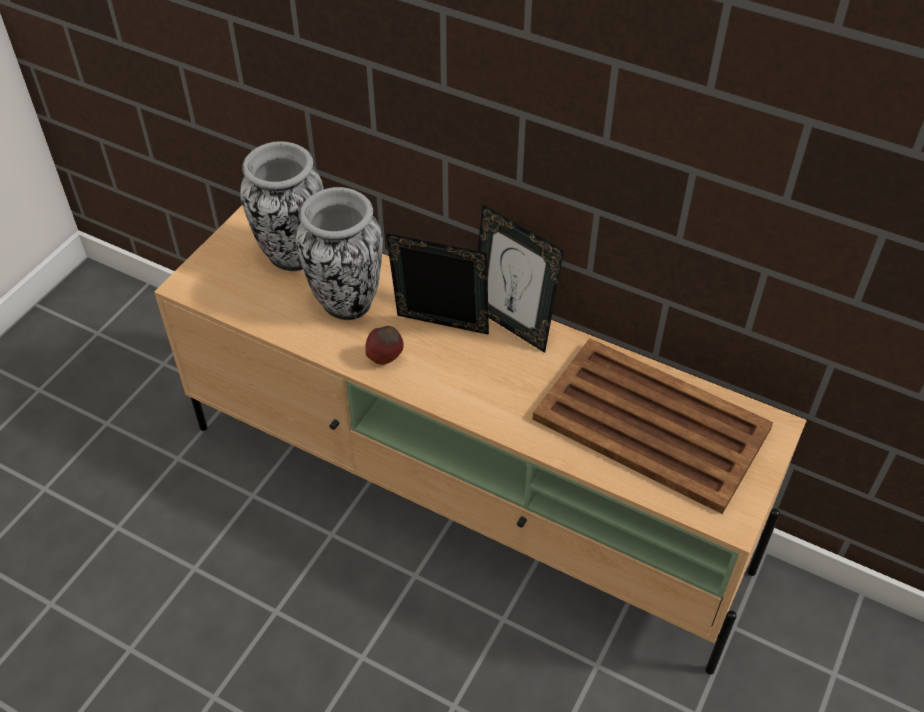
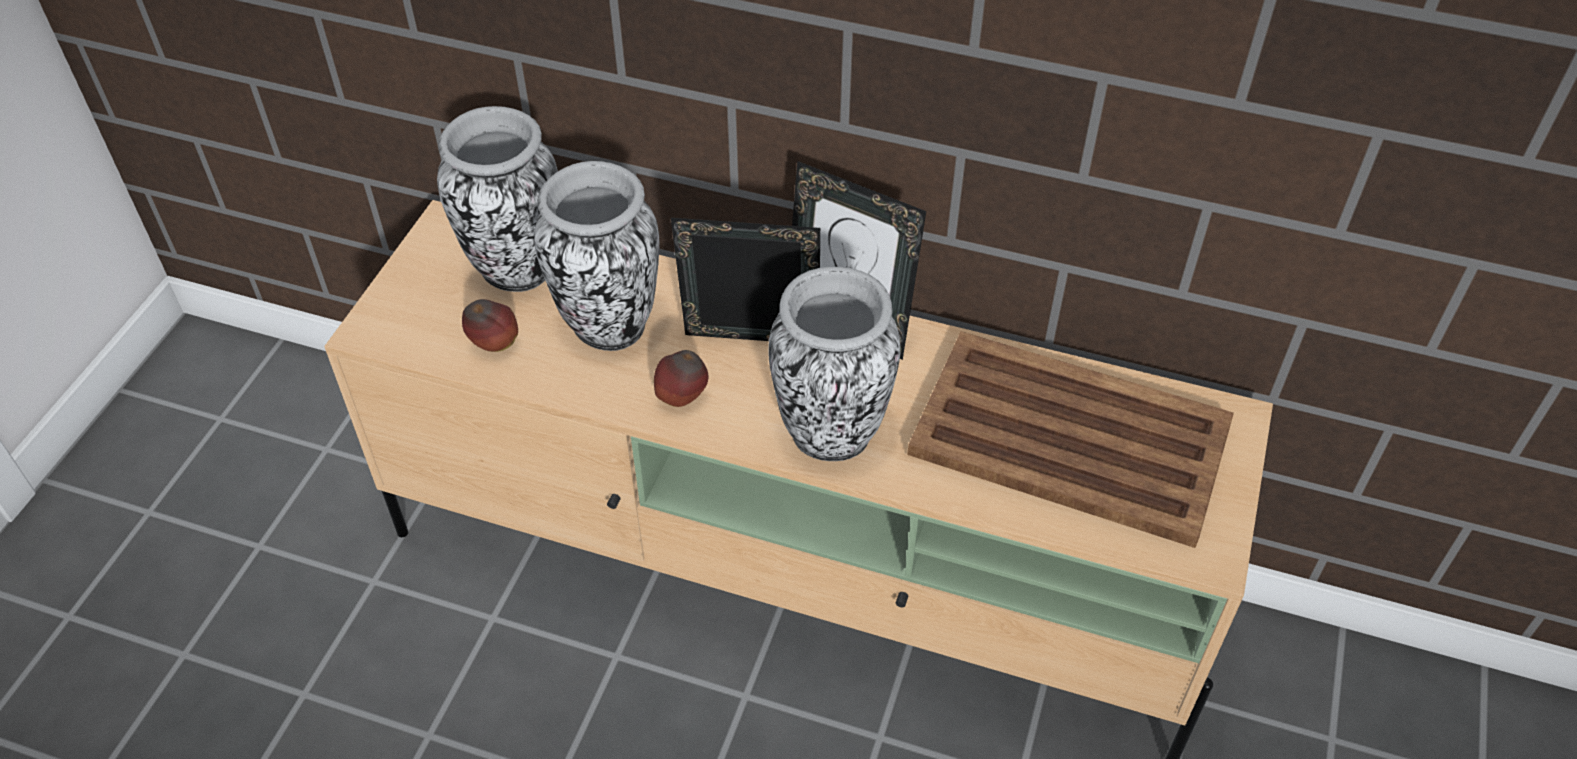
camera: 10 degrees left, 0 degrees up
(266, 306) = (495, 345): none -> apple
(482, 398) = (831, 435): none -> vase

